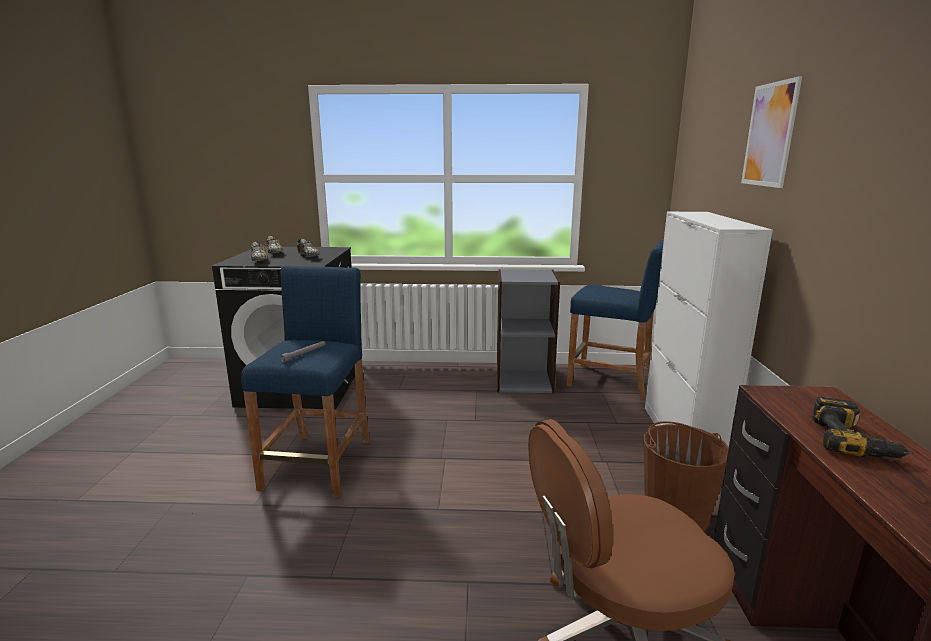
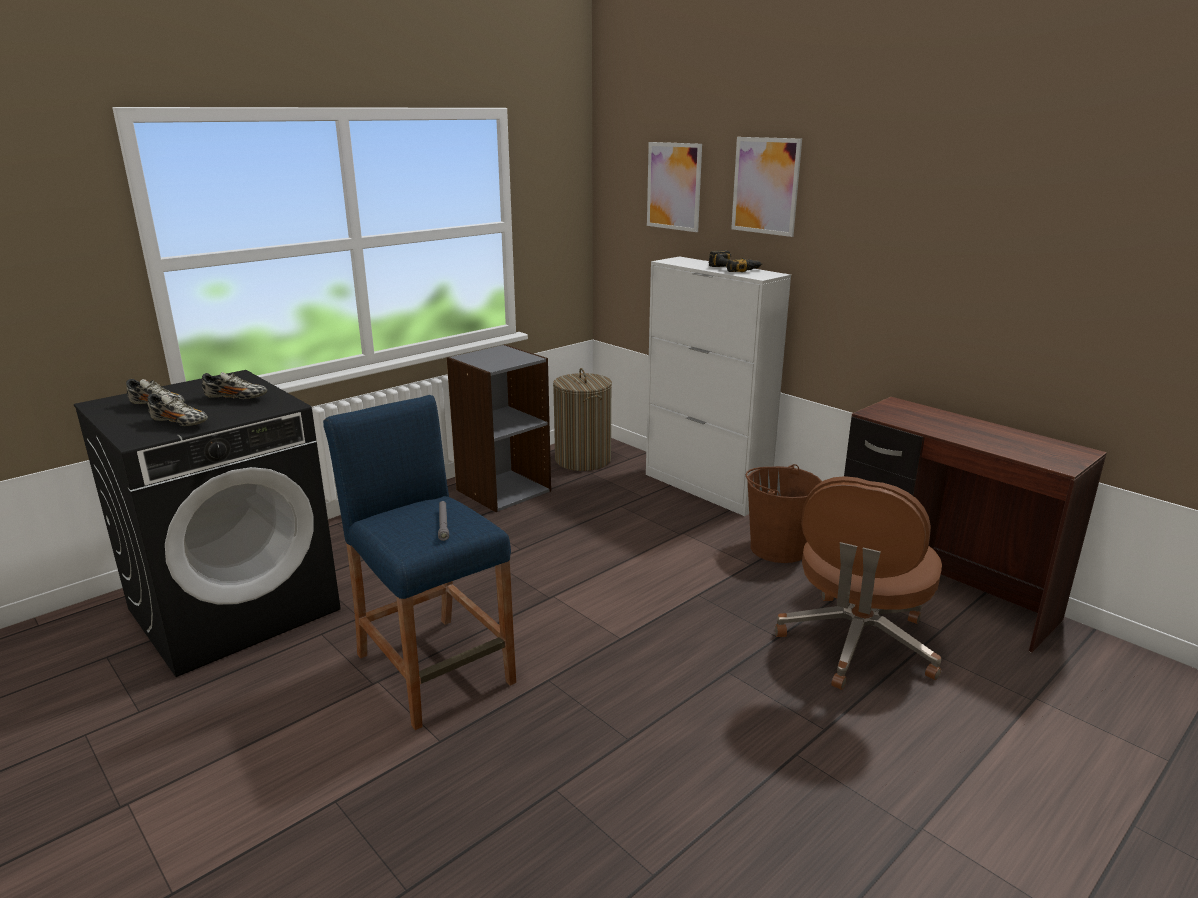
camera: 45 degrees left, 5 degrees up
(610, 381) = (583, 460): blue stool -> laundry basket
(714, 145) = (673, 186): none -> picture
(854, 441) = (956, 427): power drill -> power drill (735, 269)

